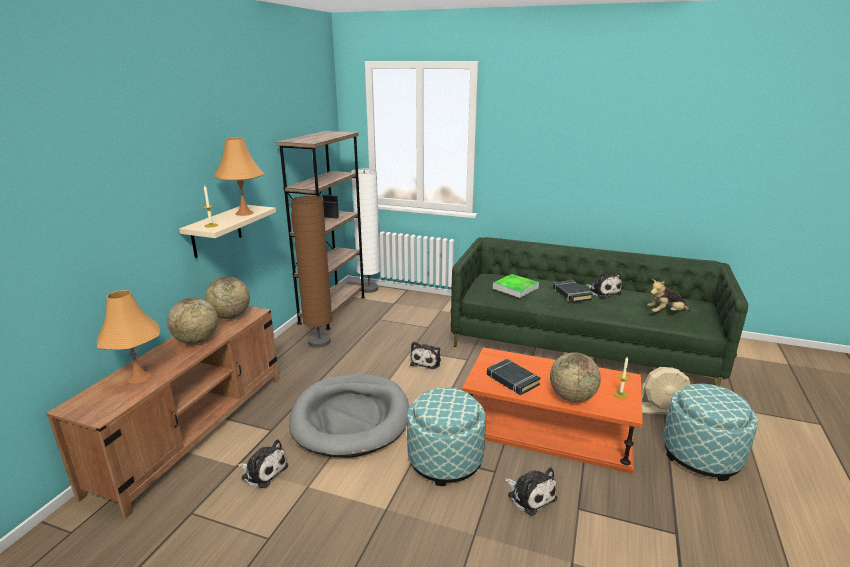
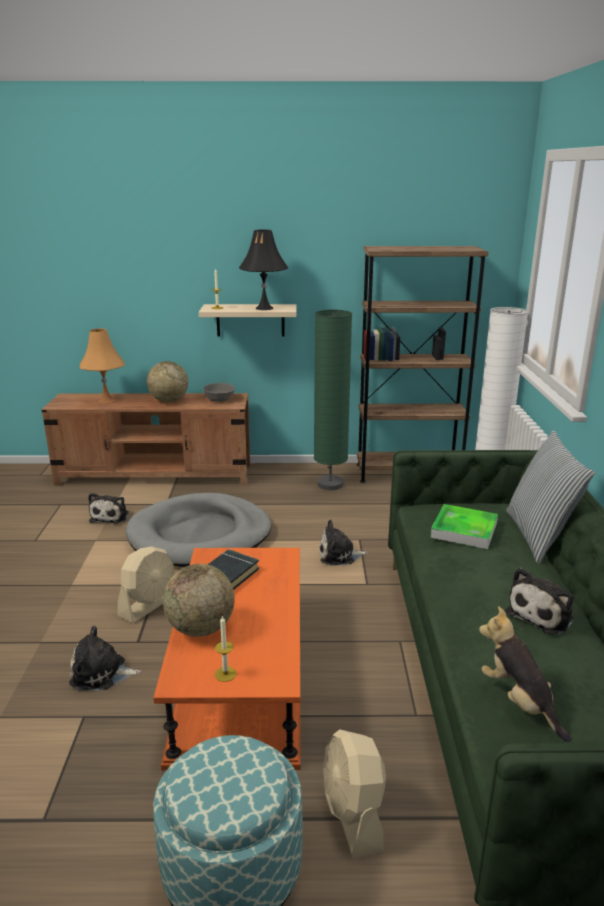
camera: 70 degrees right, 0 degrees up
(230, 316) = (219, 399): globe -> grey bowl
(244, 213) = (264, 308): orange table lamp -> black table lamp
(319, 342) = (330, 484): brown floor lamp -> green floor lamp
(445, 460) = (149, 604): ottoman -> beige fan
(527, 275) = (539, 536): none -> pillow
(530, 495) = (101, 673): plush toy -> plush toy turned 60 degrees clockwise
(571, 294) = (492, 581): black book -> none

